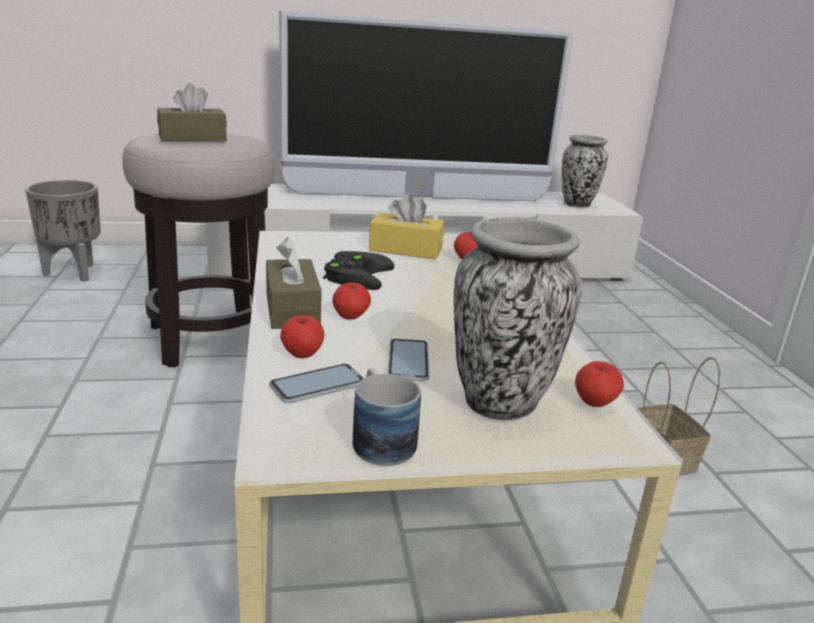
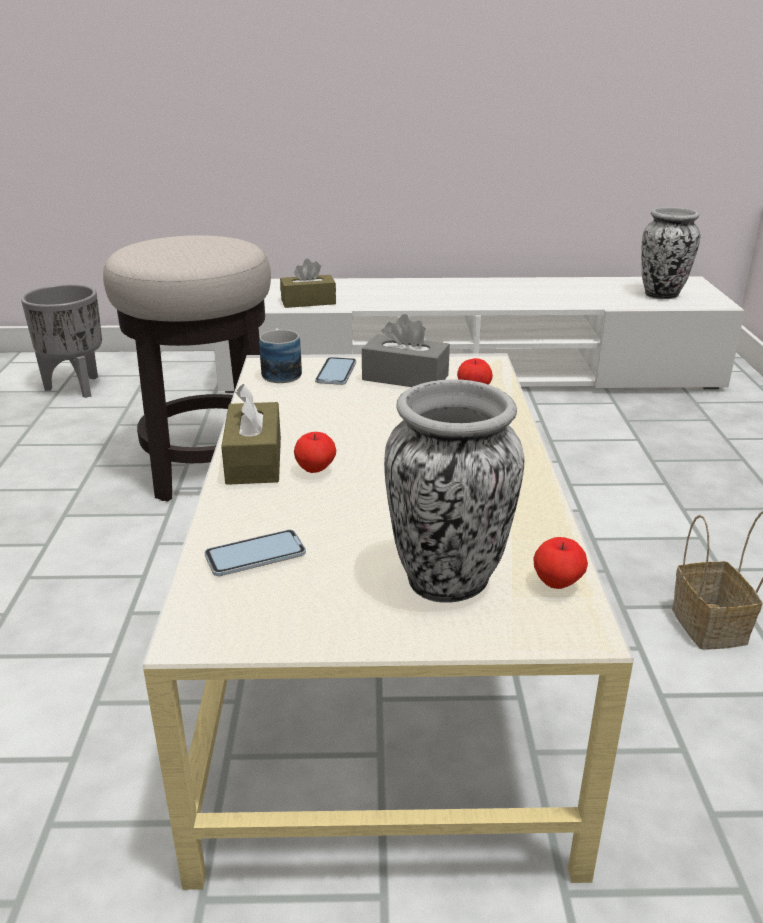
camera: 10 degrees right, 5 degrees up
(192, 138) = (177, 249): brown tissue box -> brown tissue box (308, 302)
(302, 354) = (250, 516): apple -> none
(356, 274) = (337, 412): black game controller -> none
(379, 439) = (302, 621): mug -> mug (281, 372)
(405, 249) = (405, 377): yellow tissue box -> grey tissue box
(408, 361) = (362, 526): phone -> phone (336, 372)
(417, 197) = (461, 291): television -> none

